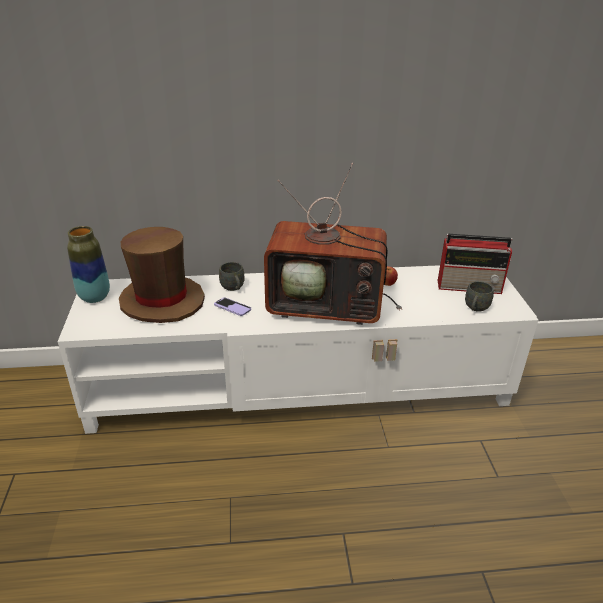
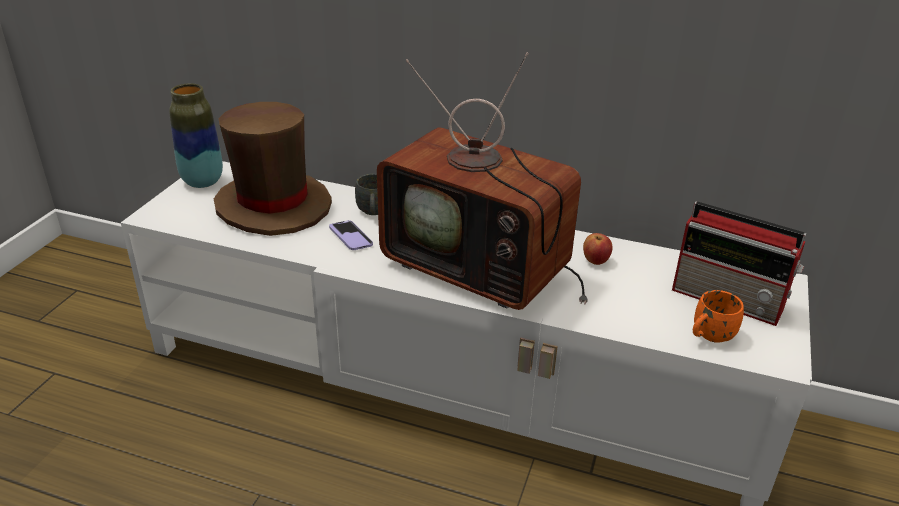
camera: 25 degrees right, 0 degrees up
(475, 309) = (709, 336): grey mug -> orange mug

